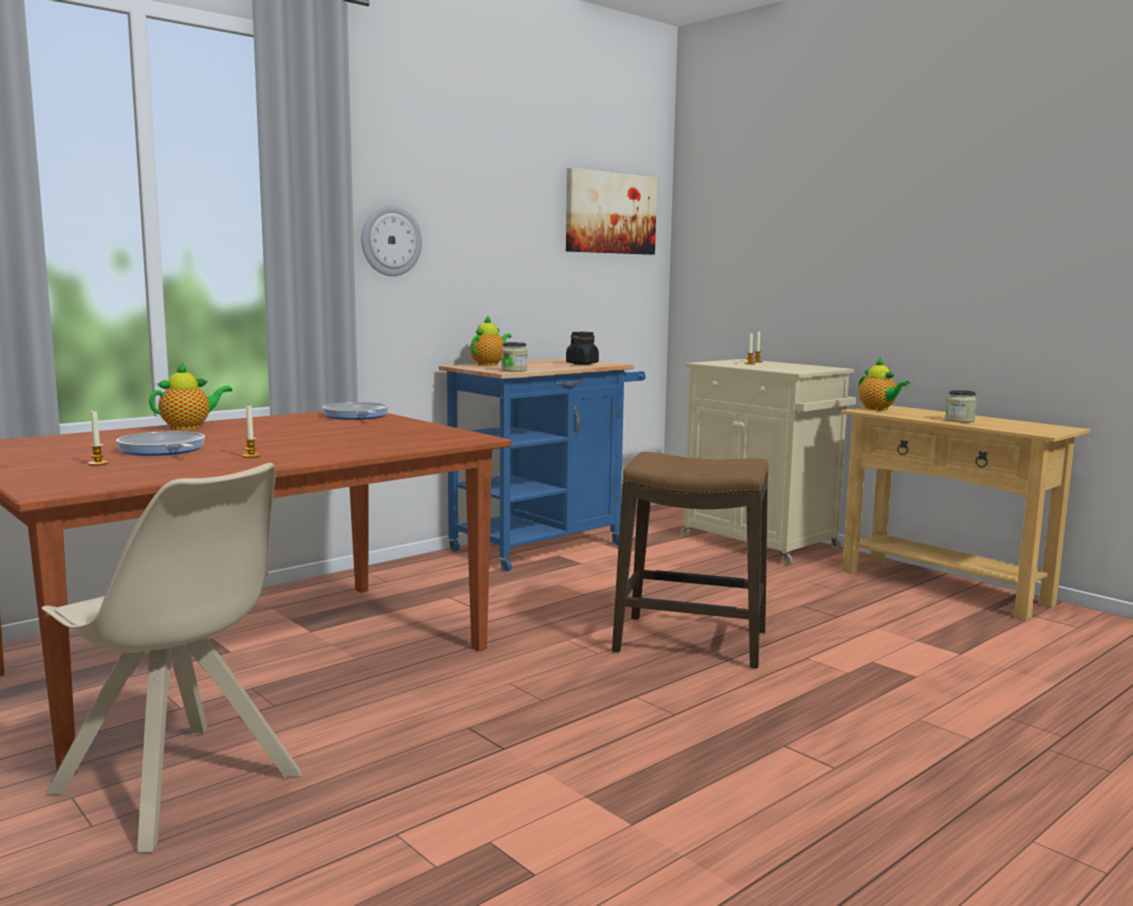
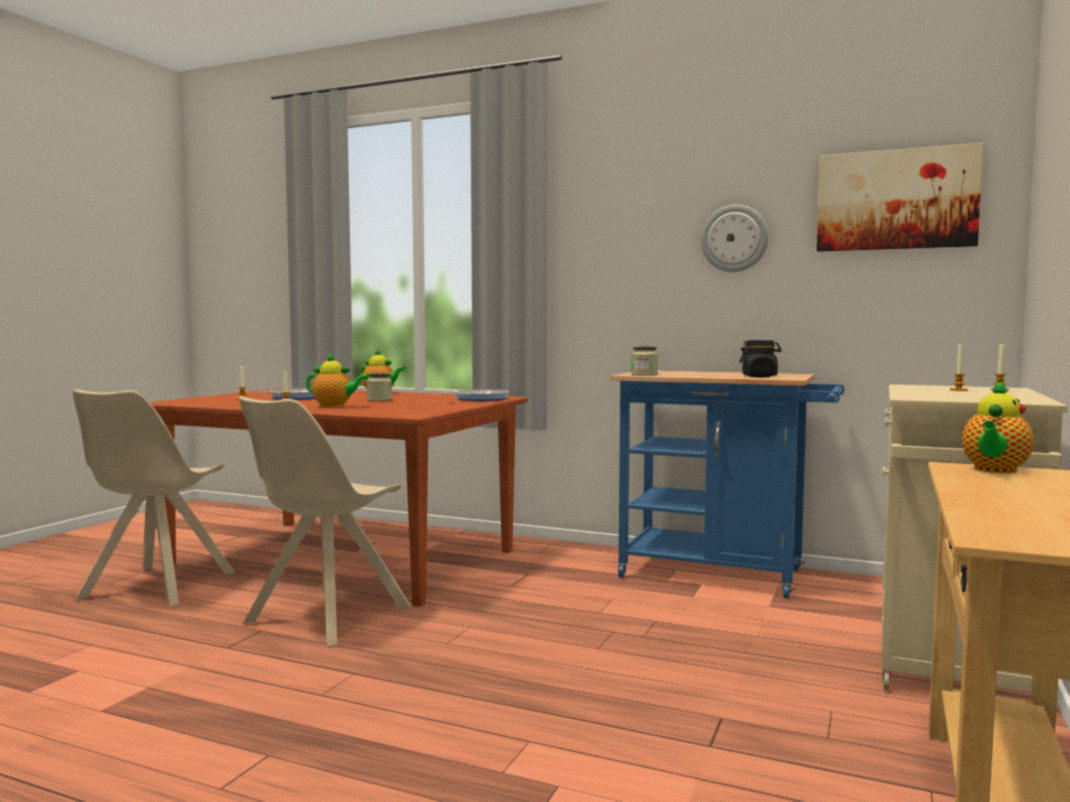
camera: 65 degrees right, 5 degrees down
(390, 240) = (597, 255): wall clock -> wall clock (734, 238)
(464, 692) = (325, 617): none -> beige chair
(489, 364) = (677, 371): teapot -> teapot (335, 406)
(691, 642) = (516, 675): stool -> none
(959, 420) = (1000, 500): jar -> jar (379, 400)

